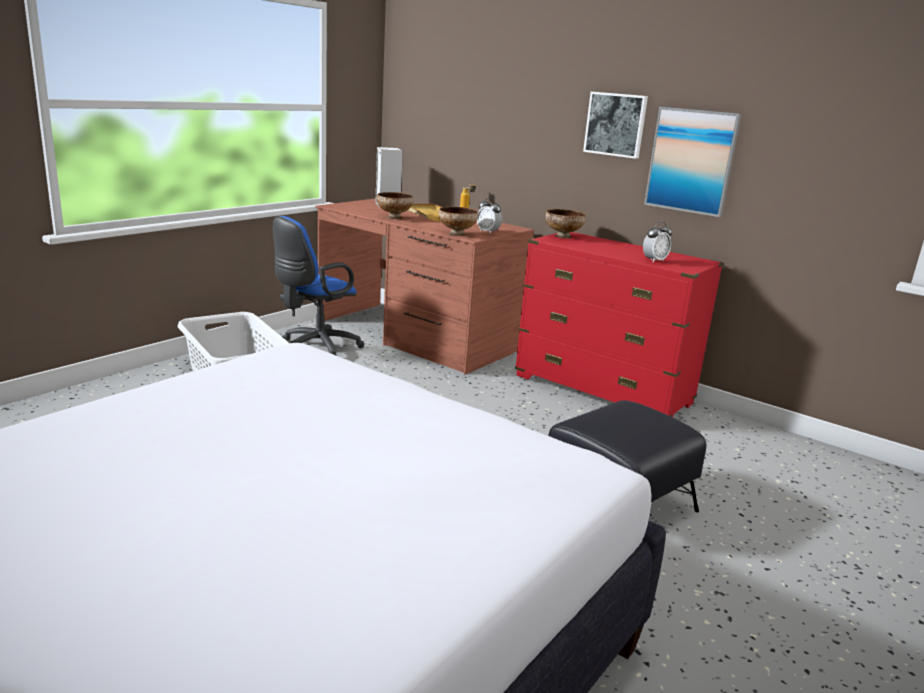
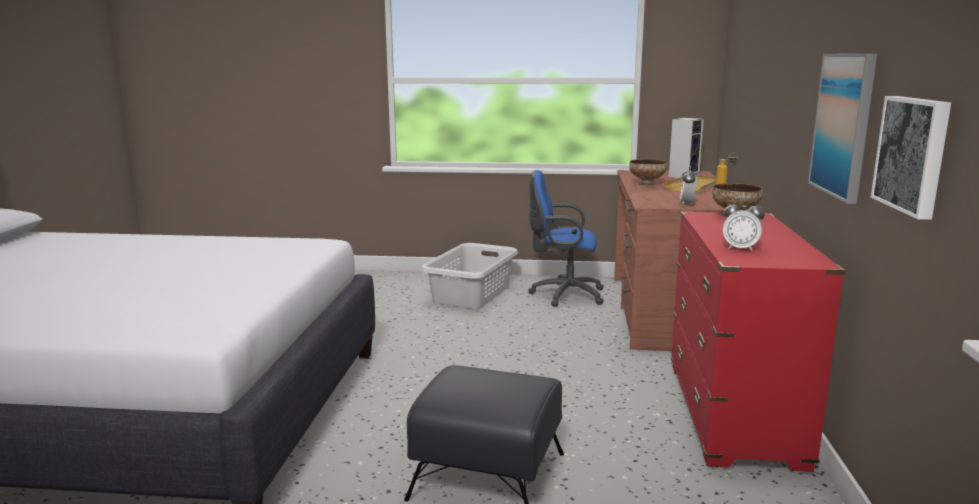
camera: 60 degrees right, 5 degrees down
(457, 234) = (647, 201): bowl -> none
(616, 124) = (808, 81): picture -> picture (914, 154)

